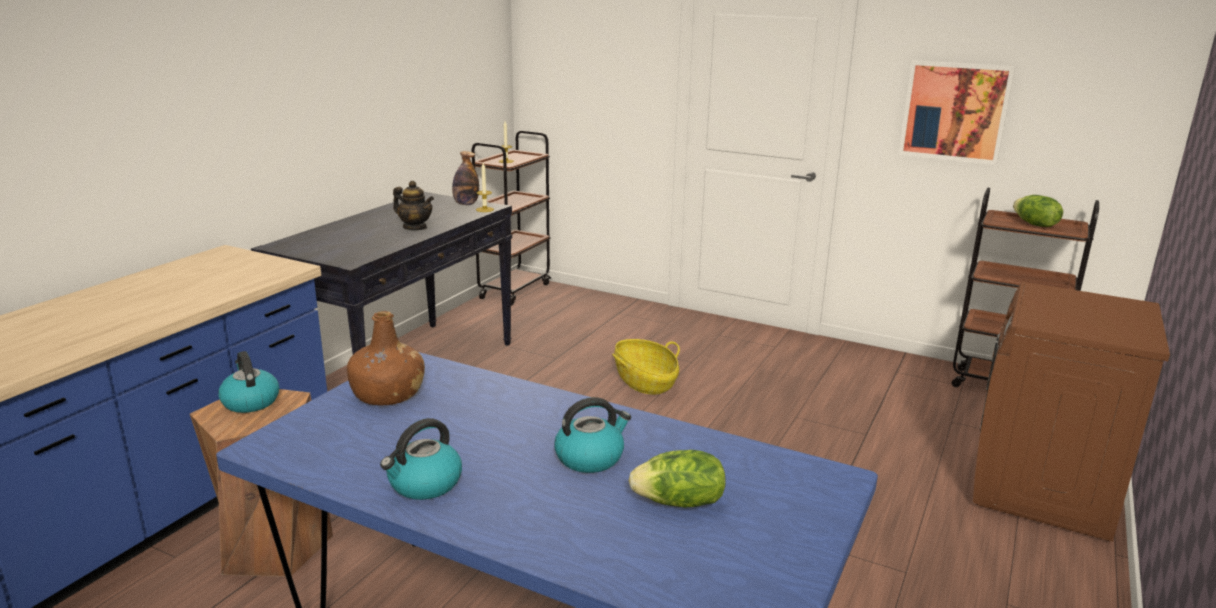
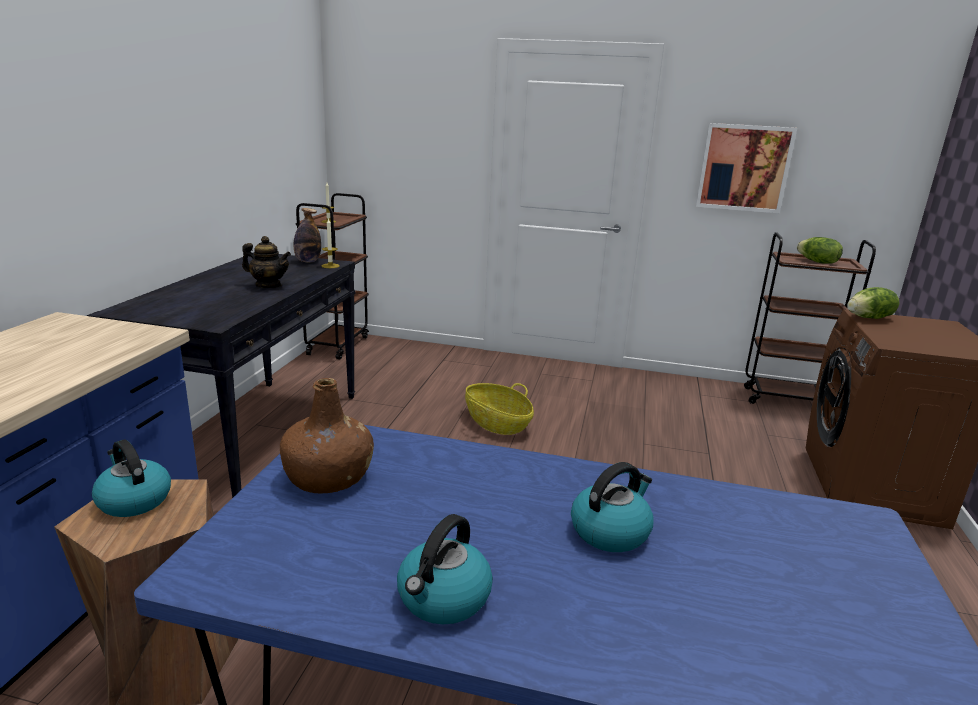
camera: 15 degrees left, 0 degrees up
(679, 503) = (747, 577): lettuce -> lettuce (869, 318)

